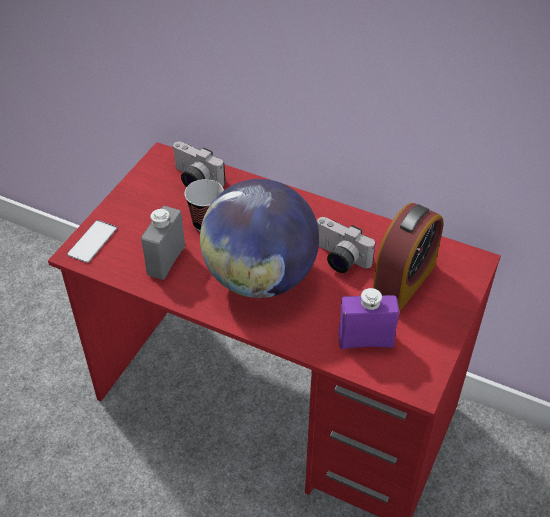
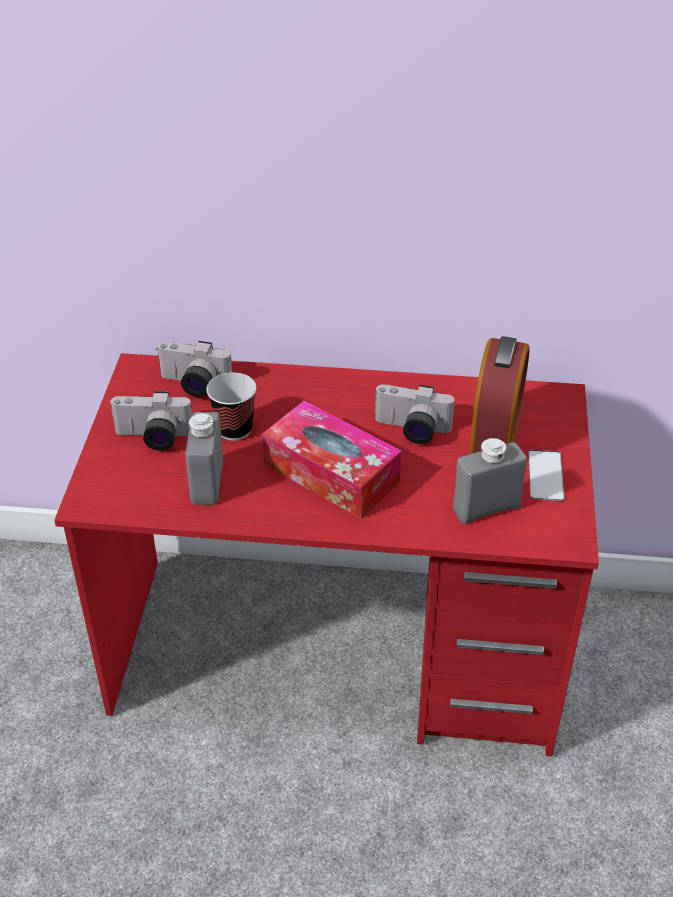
camera: 20 degrees left, 5 degrees down
(92, 241) = (101, 484): phone -> phone (545, 476)
(145, 215) = (153, 438): none -> camera
(260, 278) = (331, 473): globe -> tissue box
(365, 340) = (486, 508): purple bottle -> grey bottle

